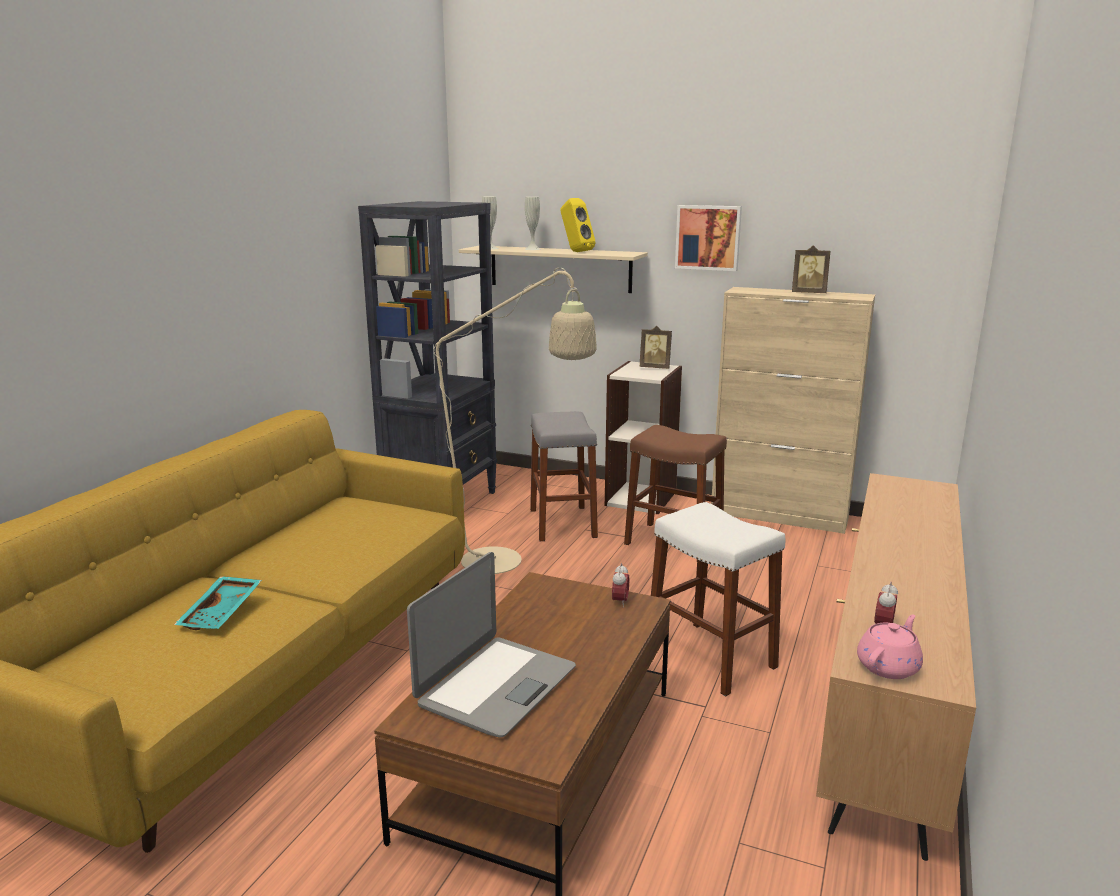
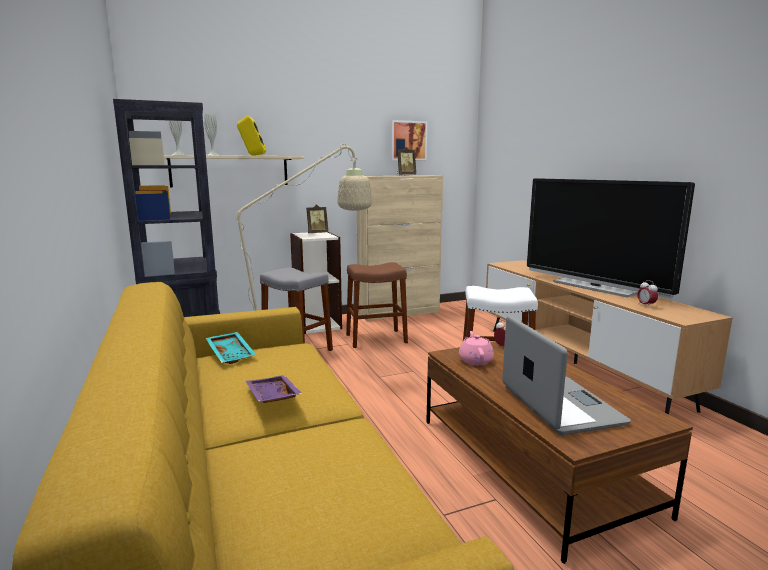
camera: 45 degrees left, 5 degrees down
(222, 613) = (315, 456): turquoise tray -> turquoise tray (232, 354)
(297, 555) = (271, 397): none -> purple tray
(708, 237) = (336, 145): picture -> picture (407, 140)
(888, 666) = (684, 315): pink teapot -> pink teapot (475, 360)
(908, 569) = (595, 287): none -> television

